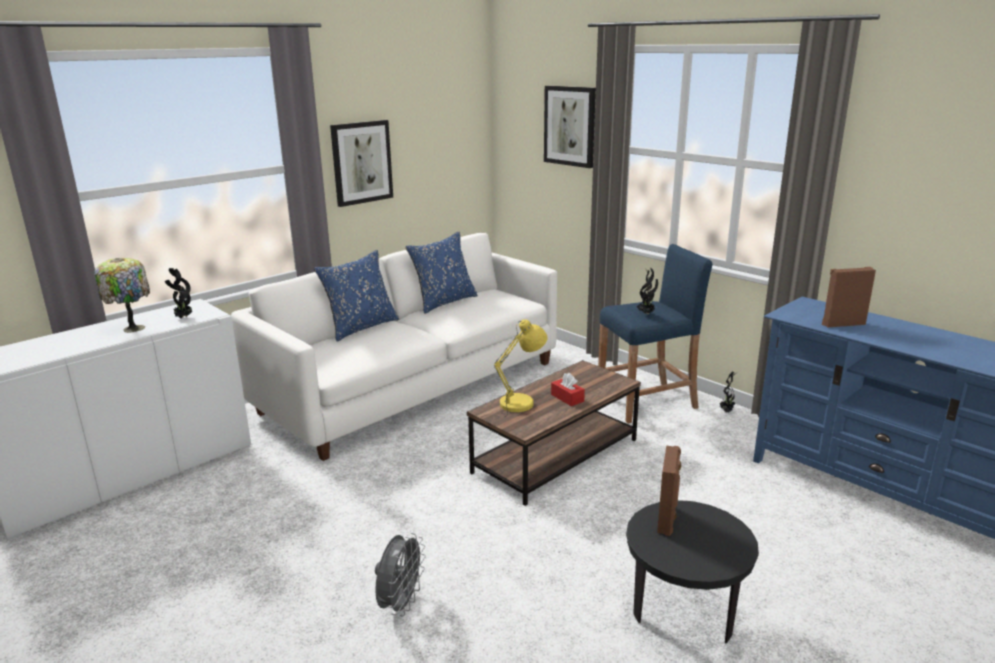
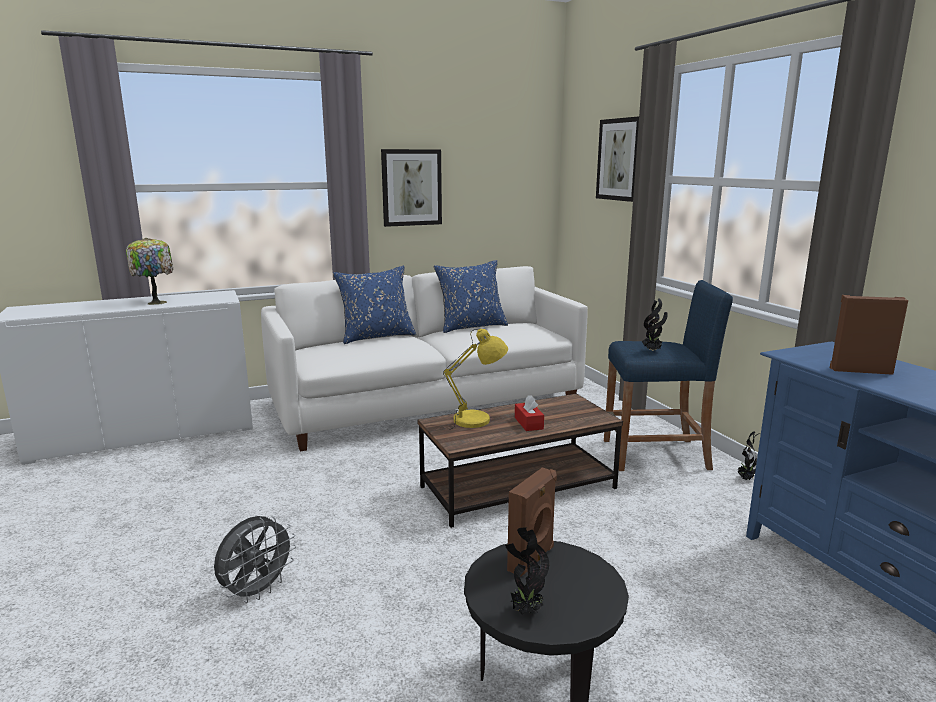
camera: 20 degrees right, 5 degrees down
(183, 317) = (202, 300): potted plant -> potted plant (525, 611)

